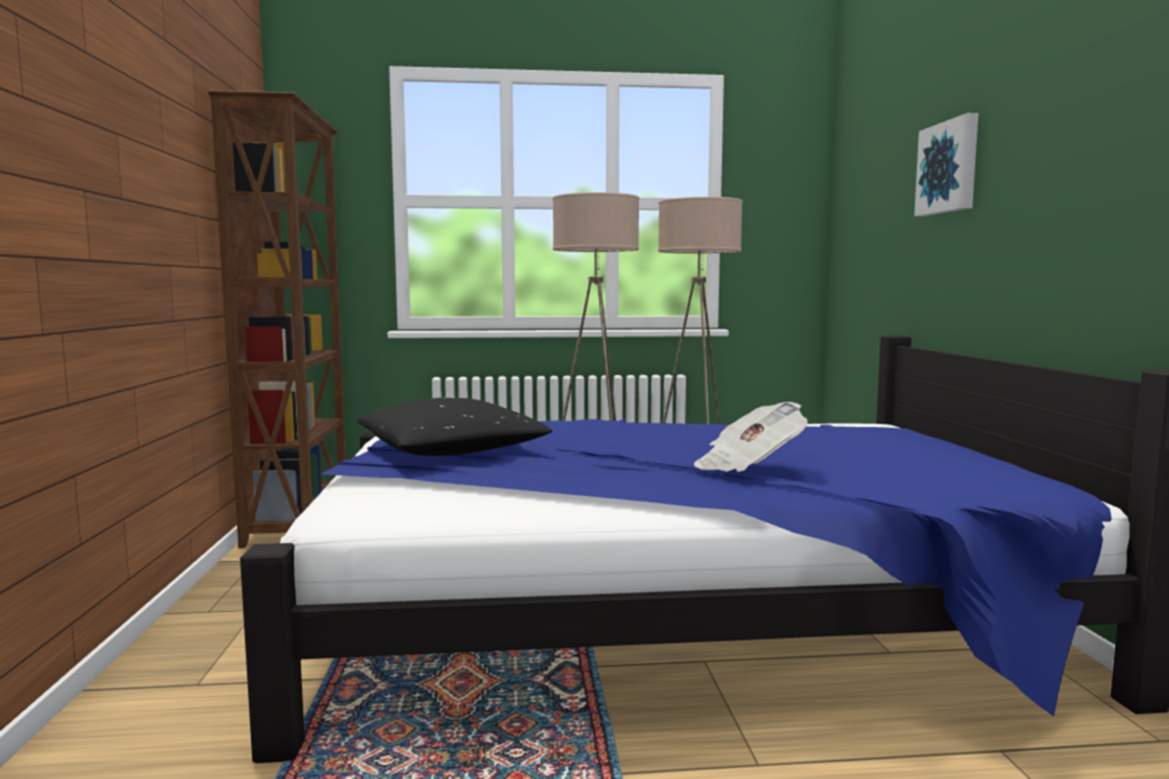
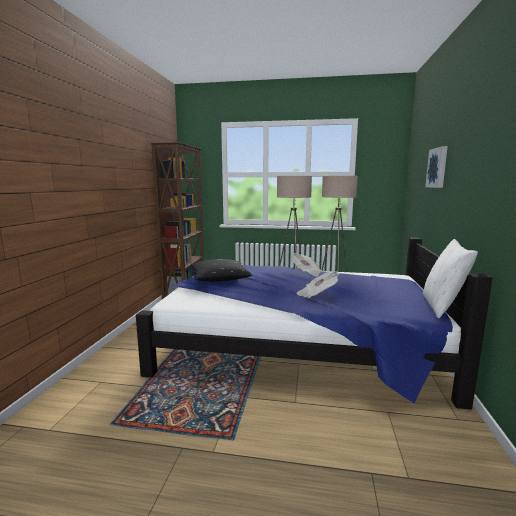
camera: 15 degrees right, 5 degrees up
(665, 427) = (306, 272): none -> newspaper
(1046, 470) = (442, 307): none -> white pillow

